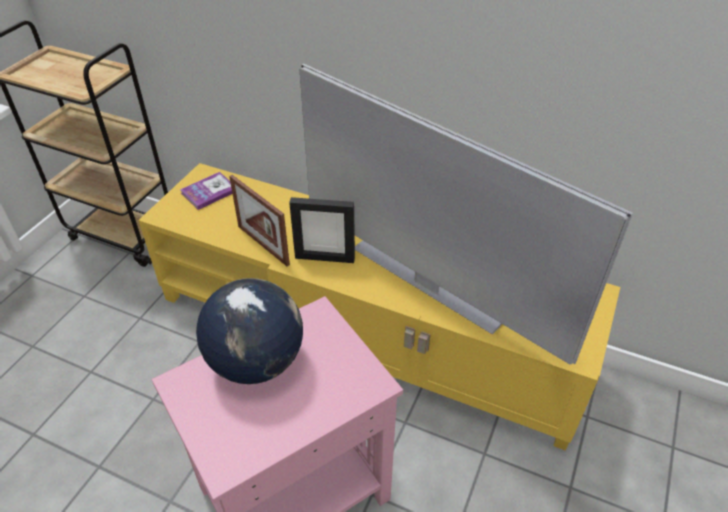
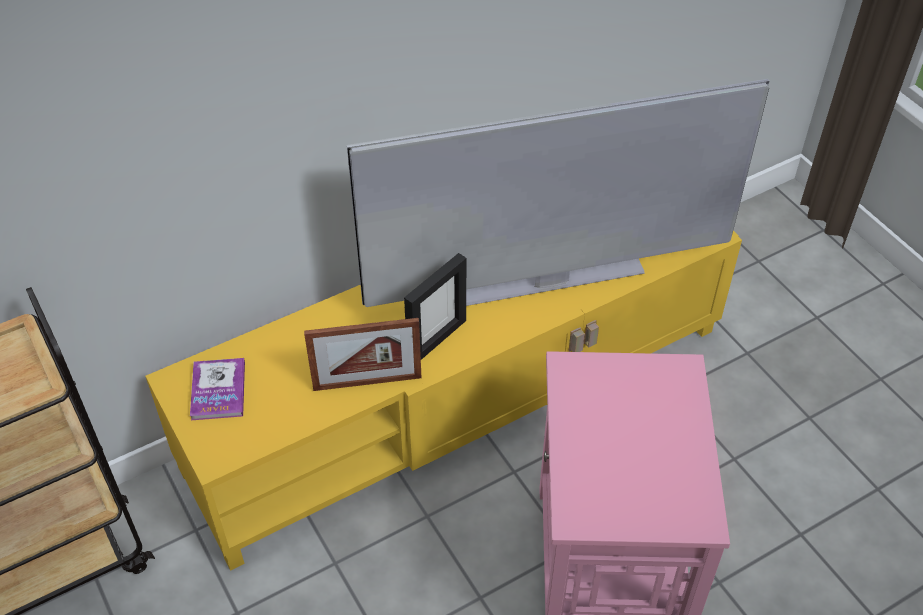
camera: 55 degrees left, 5 degrees up
(256, 361) = (593, 444): globe -> none

